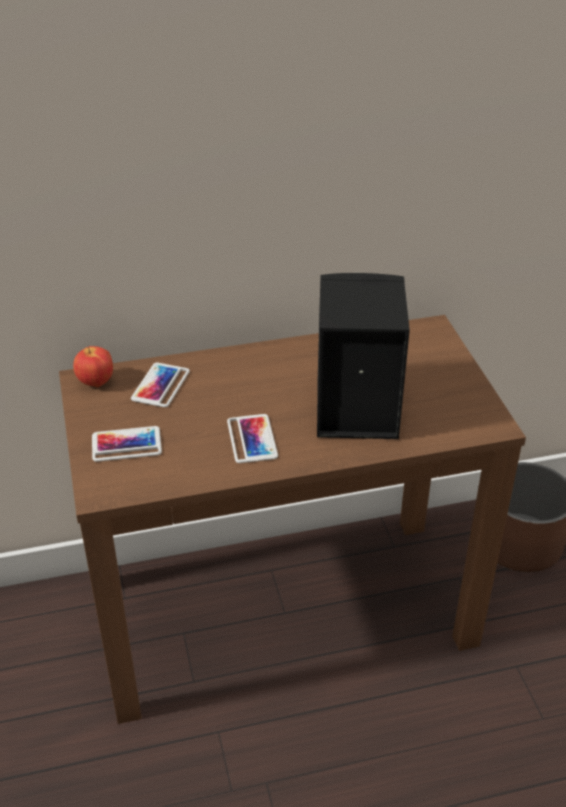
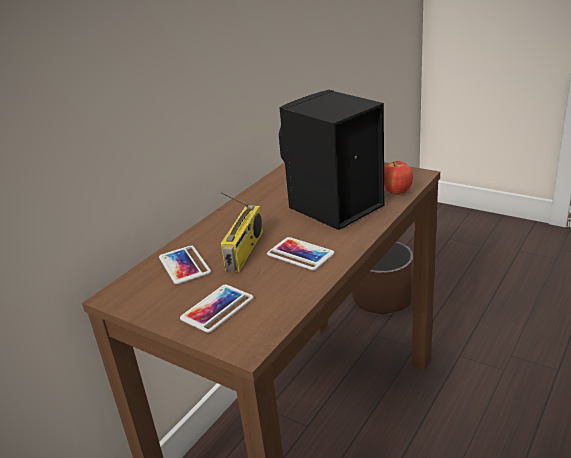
camera: 40 degrees left, 10 degrees down
(95, 383) = (128, 291): apple -> apple (397, 193)
(219, 404) = (245, 251): none -> radio

